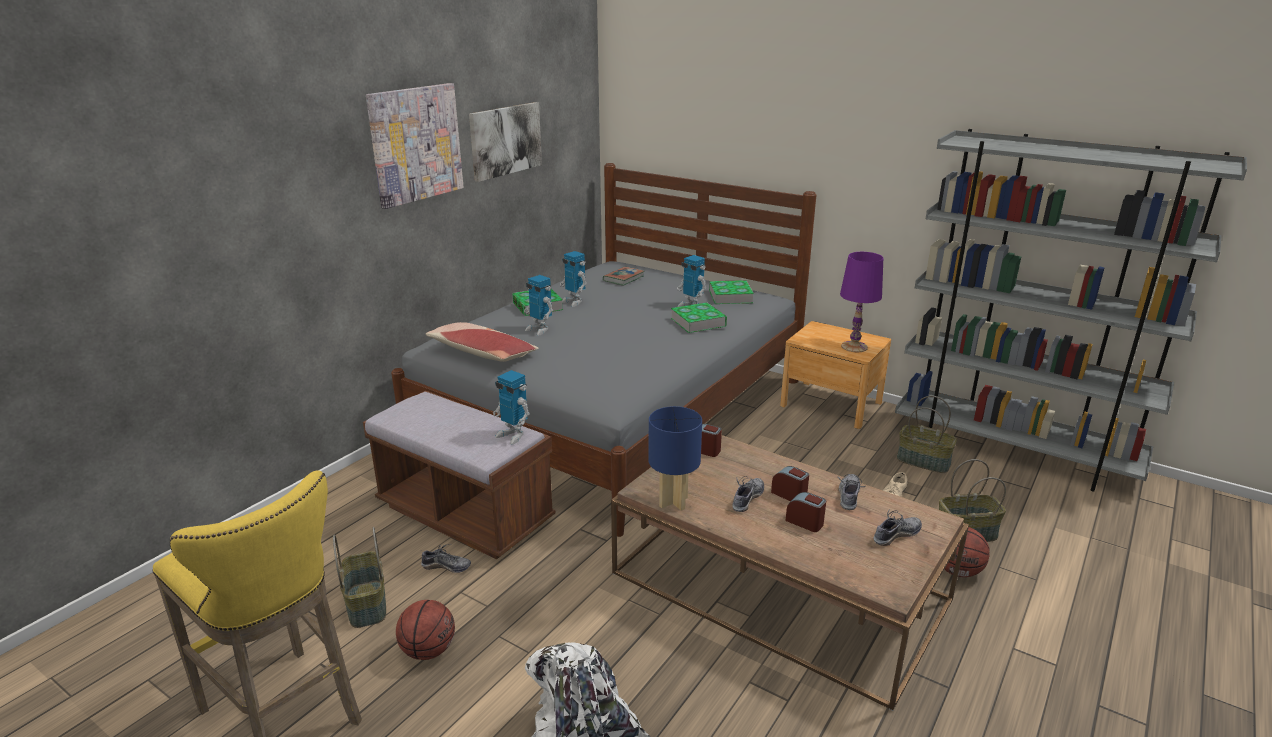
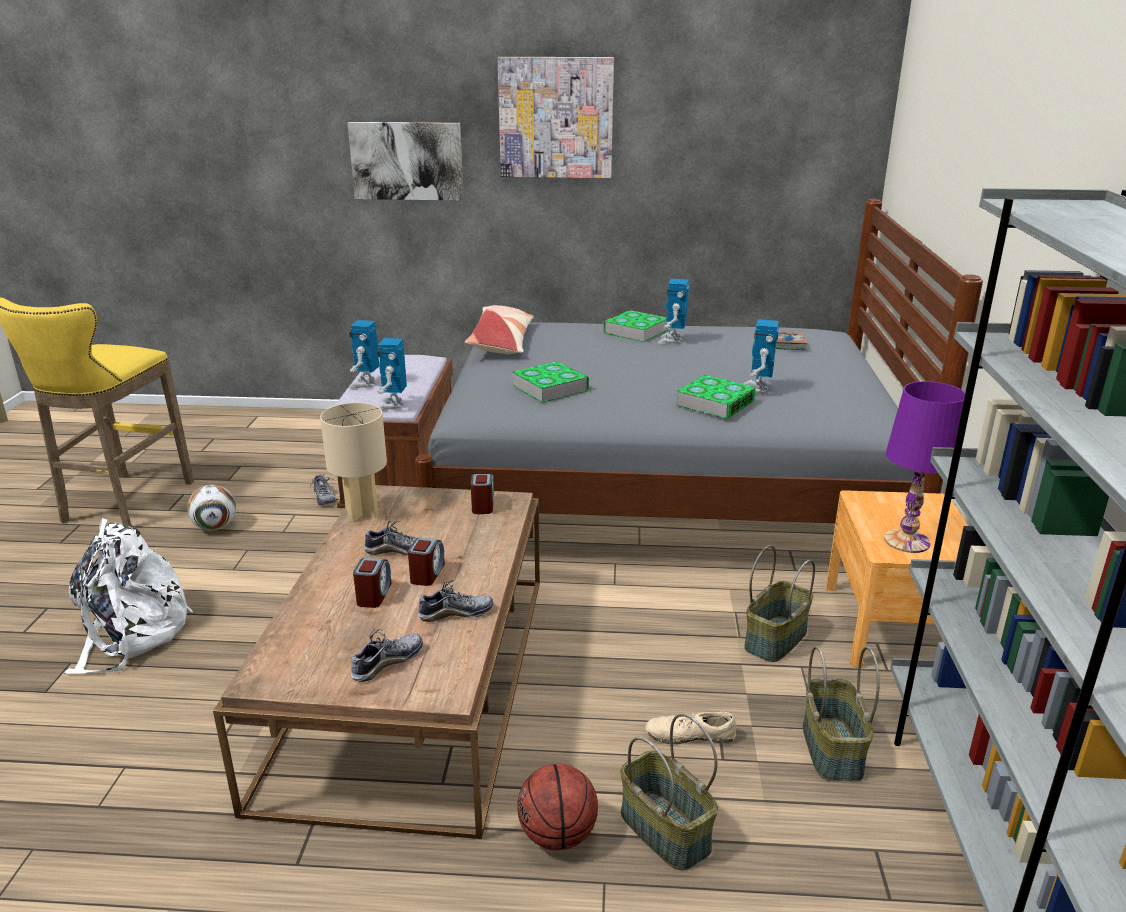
camera: 60 degrees right, 0 degrees up
(365, 604) = (257, 484): basket -> basket (775, 638)
(428, 650) = (215, 527): basketball -> football
(505, 140) = (694, 136): picture -> picture (407, 161)
(539, 329) = (580, 346): toy robot -> toy robot (365, 384)
(674, 502) = (361, 514): blue table lamp -> beige table lamp
(730, 296) = (830, 402): book -> book (550, 388)
(896, 535) = (387, 663): shoe -> shoe turned 75 degrees counterclockwise

